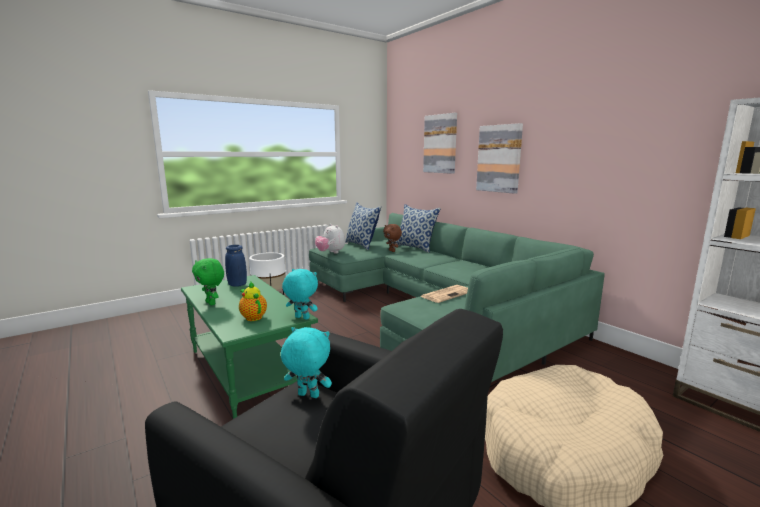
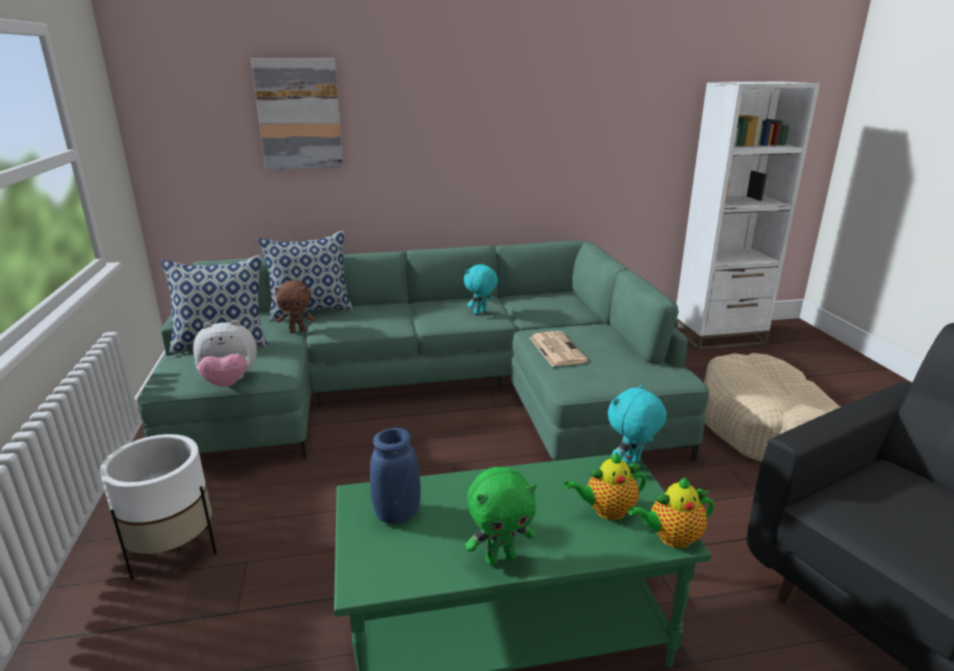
camera: 65 degrees left, 10 degrees up
(234, 332) = (671, 538): none -> teapot
(307, 396) = (853, 502): turquoise plush toy -> turquoise plush toy (480, 312)
(499, 158) = (434, 138): picture -> none

